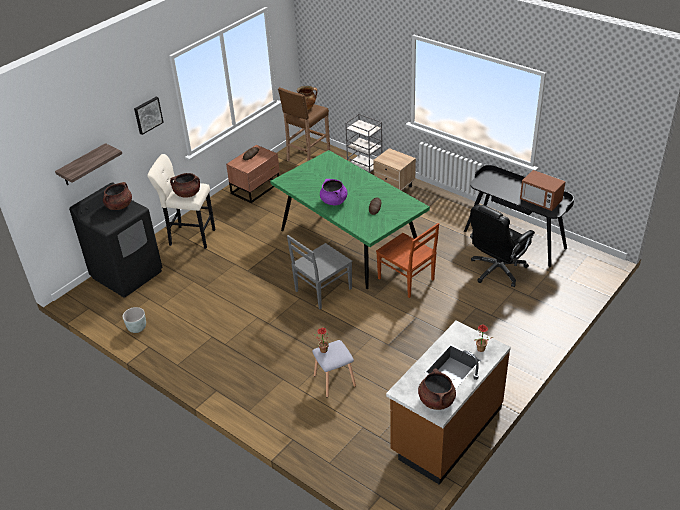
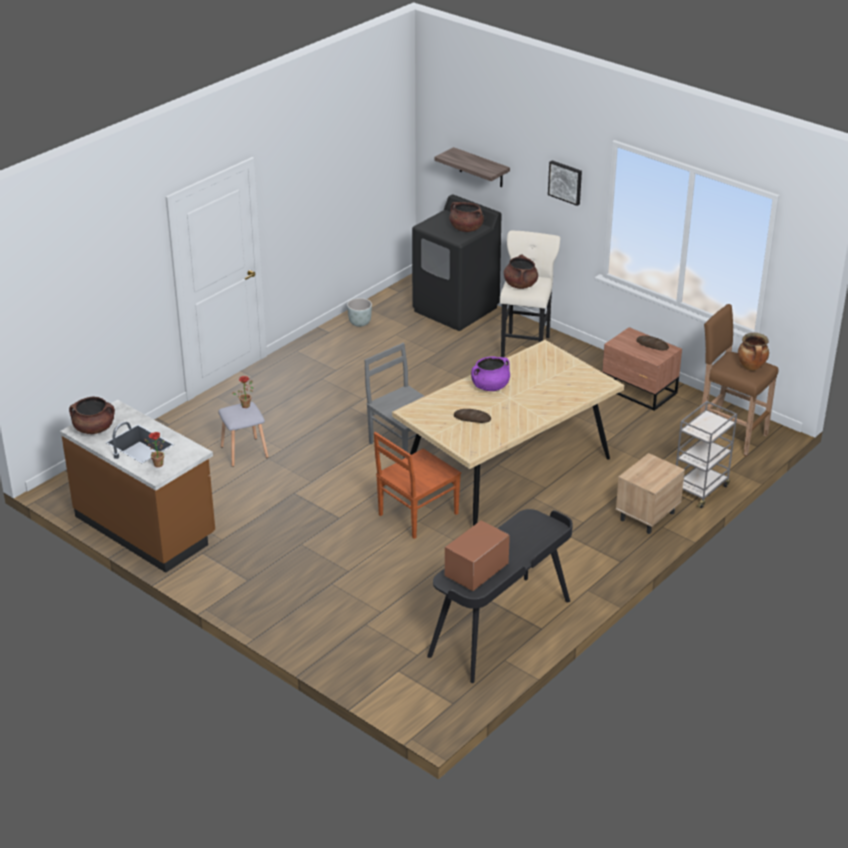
camera: 90 degrees right, 5 degrees down
(350, 241) = (506, 470): green dining table -> beige dining table
(497, 270) = (426, 600): black office chair -> none

